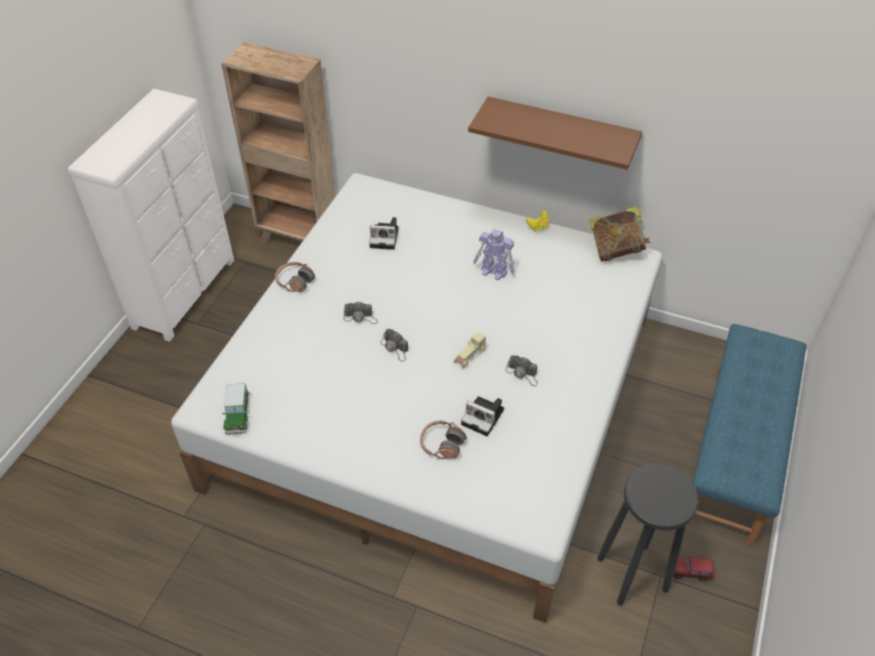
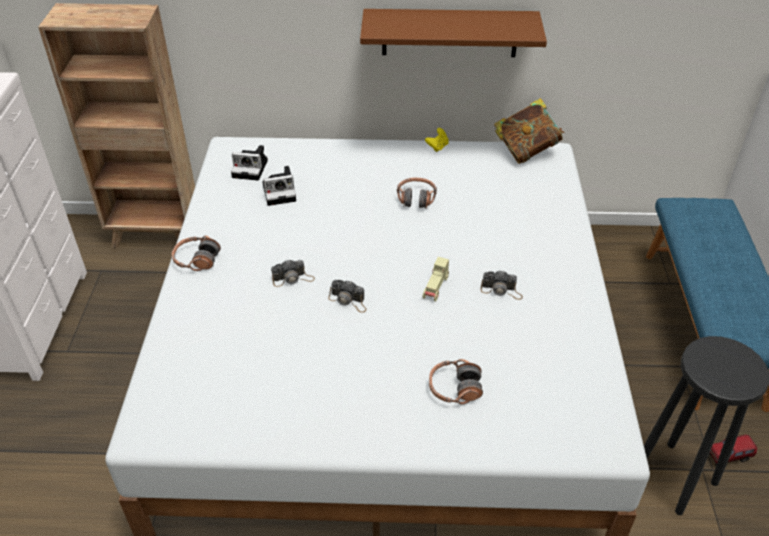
camera: 20 degrees left, 5 degrees down
(237, 415) = (193, 426): toy car -> none
(484, 417) = (485, 346): camera -> camera (251, 168)
(494, 272) = (416, 198): toy robot -> headphones

